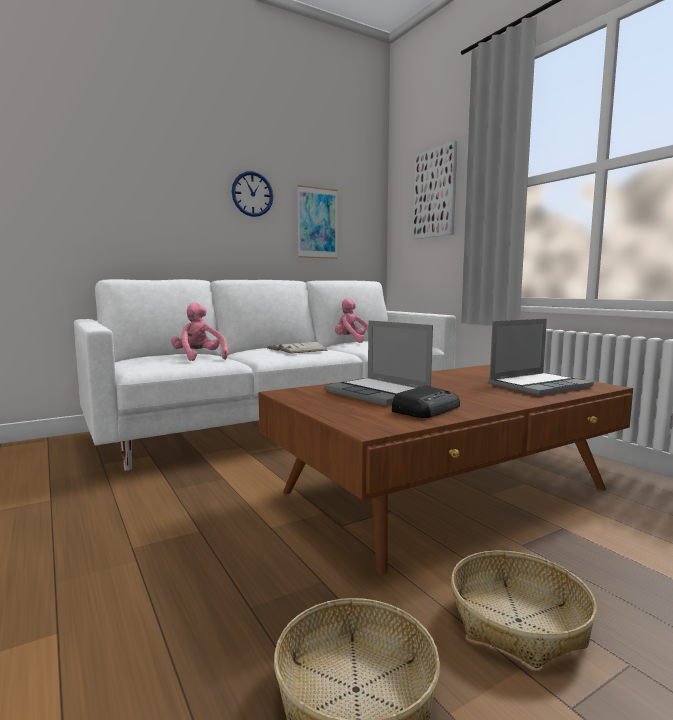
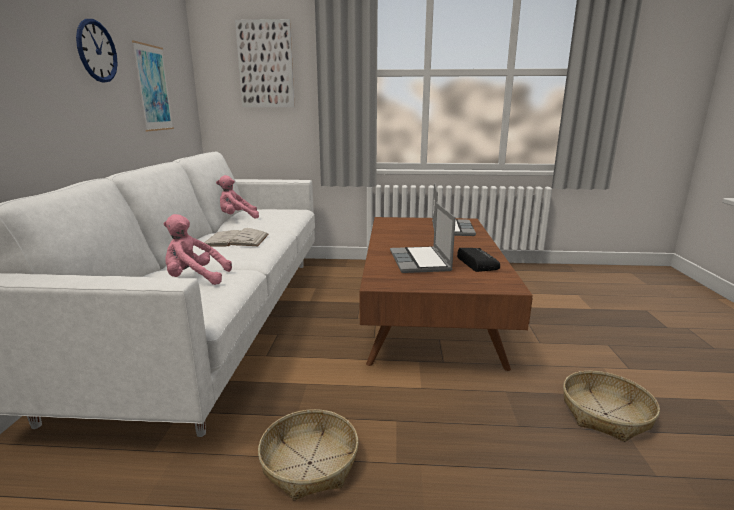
camera: 55 degrees left, 10 degrees up
(379, 393) = (421, 261): laptop -> laptop turned 90 degrees clockwise
(517, 620) = (571, 353): basket -> basket (309, 463)

